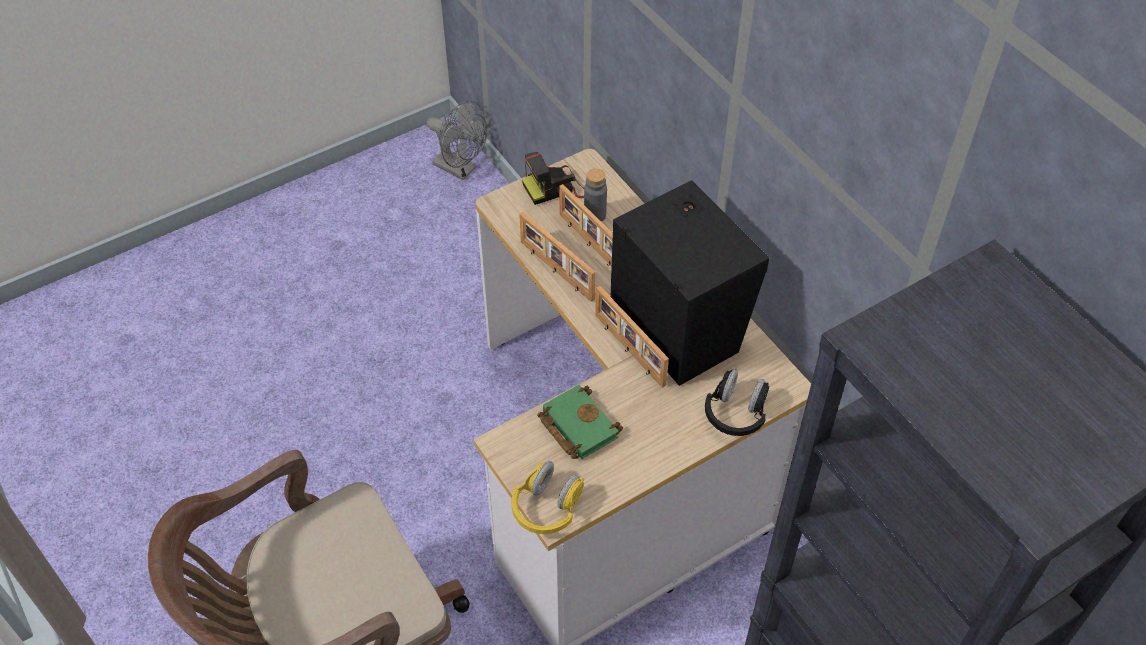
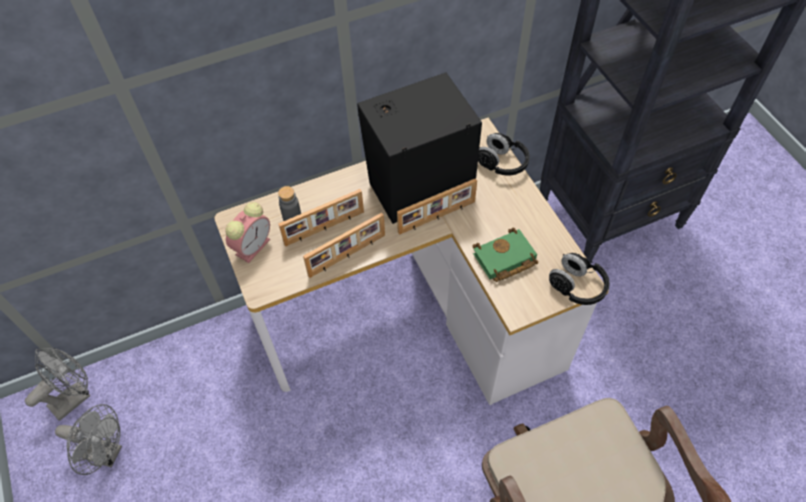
camera: 80 degrees left, 5 degrees up
(402, 210) = (106, 453): none -> grey fan
(547, 508) = (577, 286): yellow headphones -> black headphones
(555, 187) = (253, 245): camera -> alarm clock

